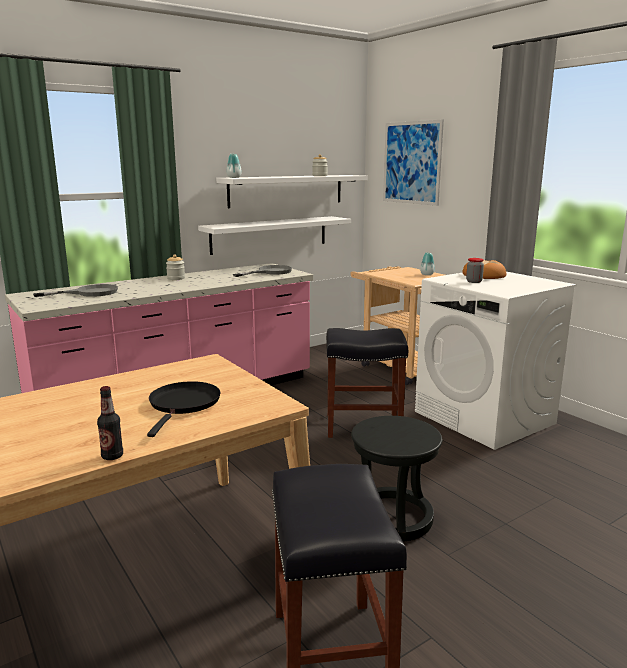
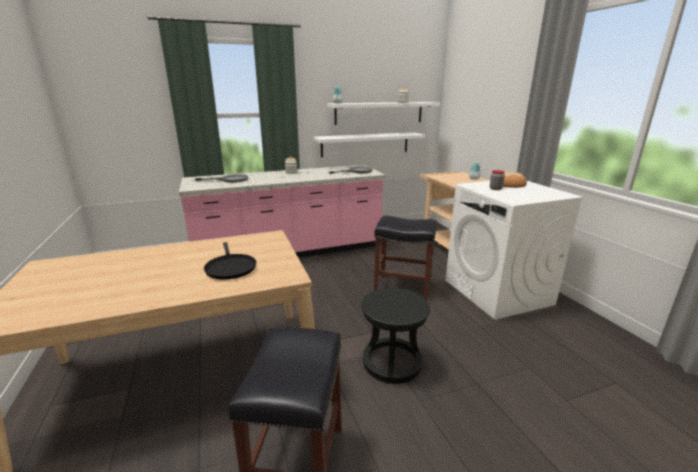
camera: 15 degrees right, 5 degrees up
(112, 456) = (154, 303): bottle -> none
(184, 404) = (230, 268): black frying pan -> black frying pan turned 135 degrees clockwise
(411, 163) = (473, 93): picture -> none

